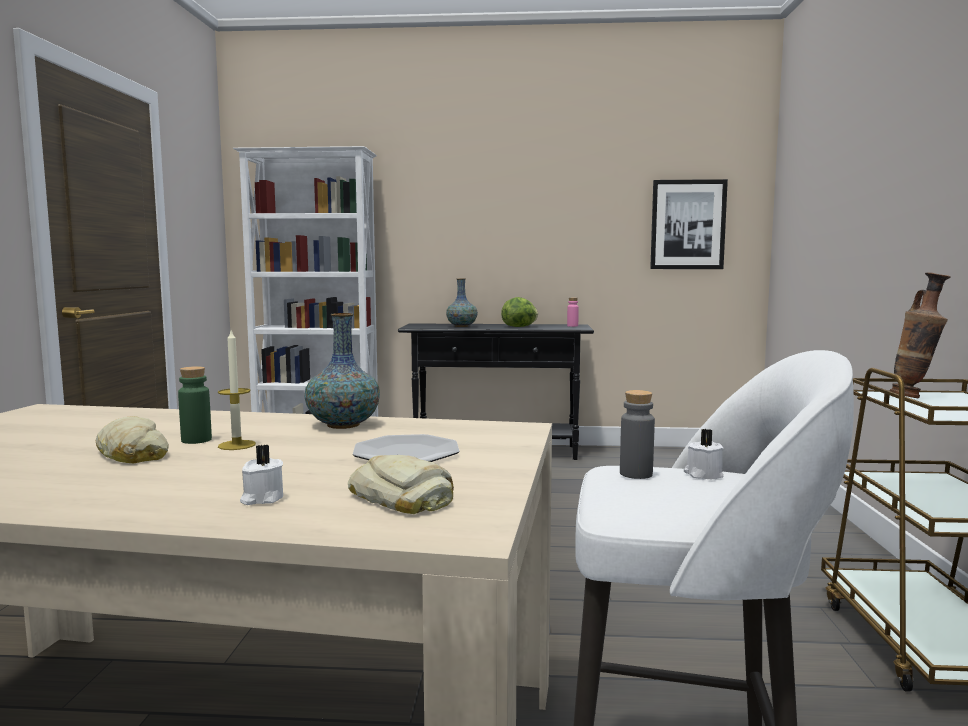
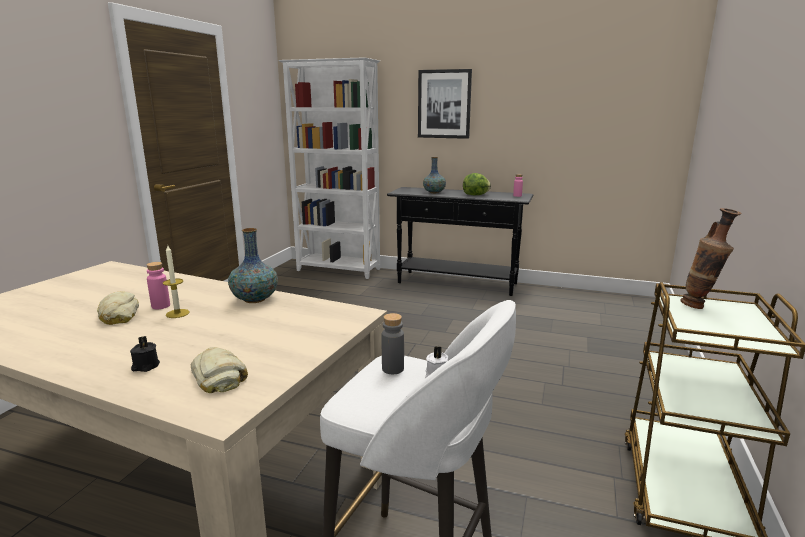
camera: 15 degrees right, 10 degrees up
(196, 440) = (160, 306): green bottle -> pink bottle
(262, 499) = (145, 366): white candle -> black candle
(406, 453) = (263, 333): plate -> none
(687, 225) = (621, 116): picture -> picture (444, 104)

